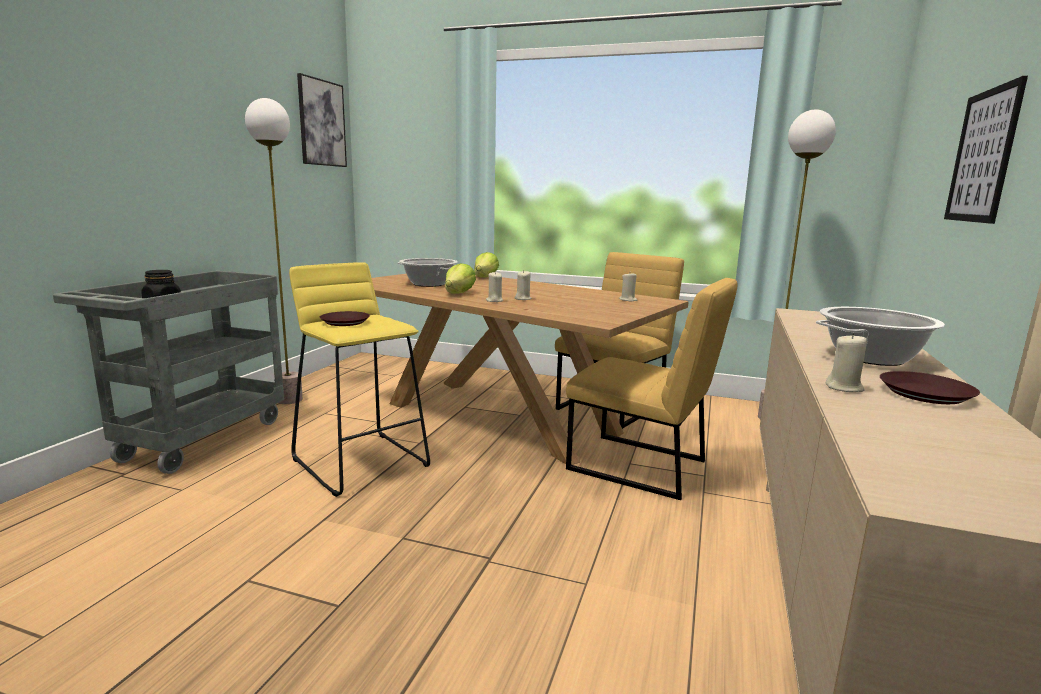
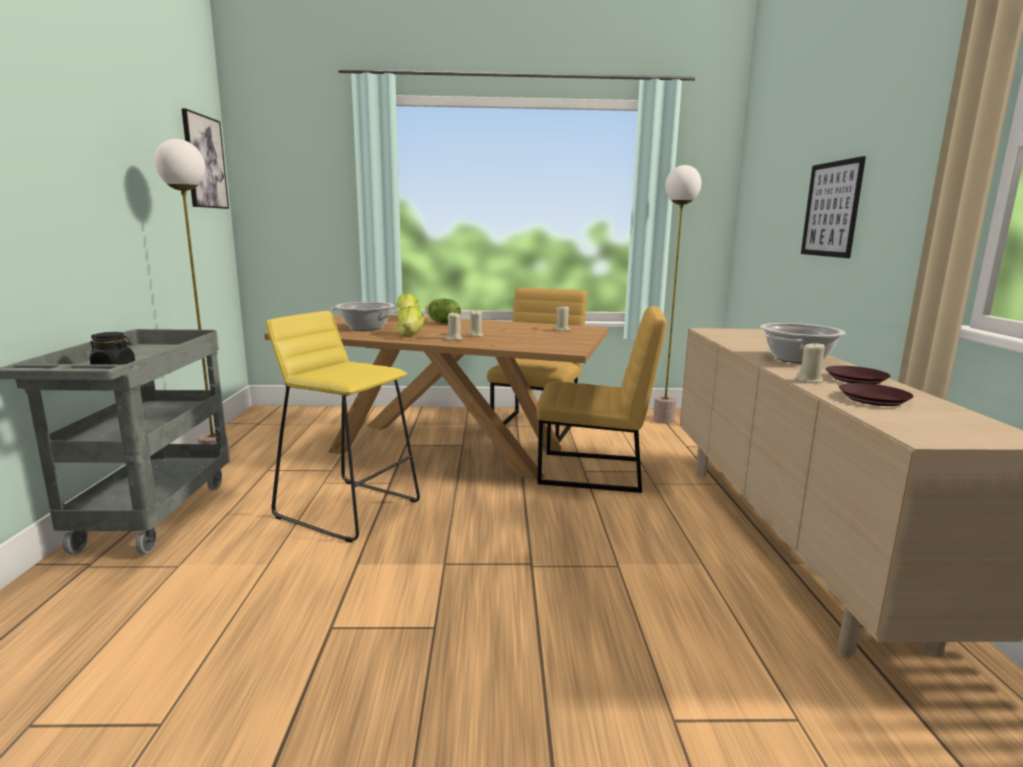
camera: 20 degrees left, 0 degrees up
(345, 322) = (334, 371): brown plate -> brown plate (874, 399)
(511, 284) = (442, 323): none -> lettuce

